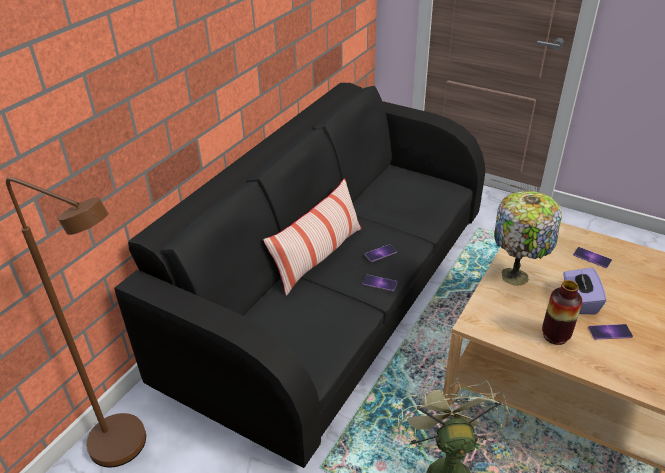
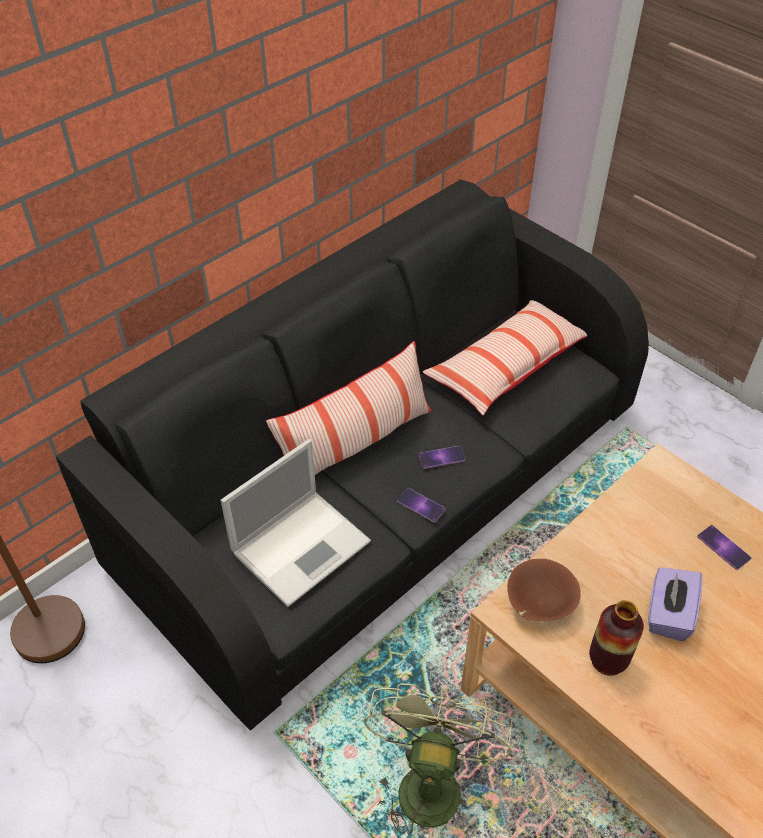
camera: 15 degrees right, 10 degrees up
(307, 324) = (302, 545): none -> laptop
(399, 195) = (507, 366): none -> pillow
(494, 314) = (538, 604): none -> brown bowl
(516, 275) = (598, 551): table lamp -> none
(610, 332) = (689, 674): phone -> none

